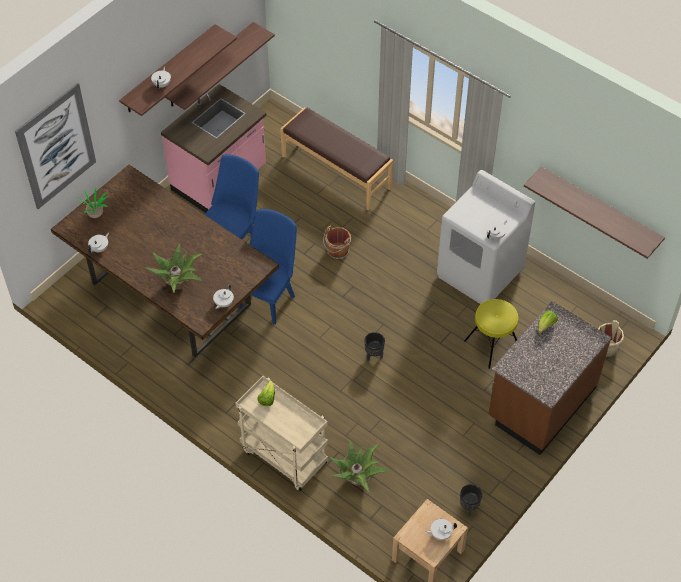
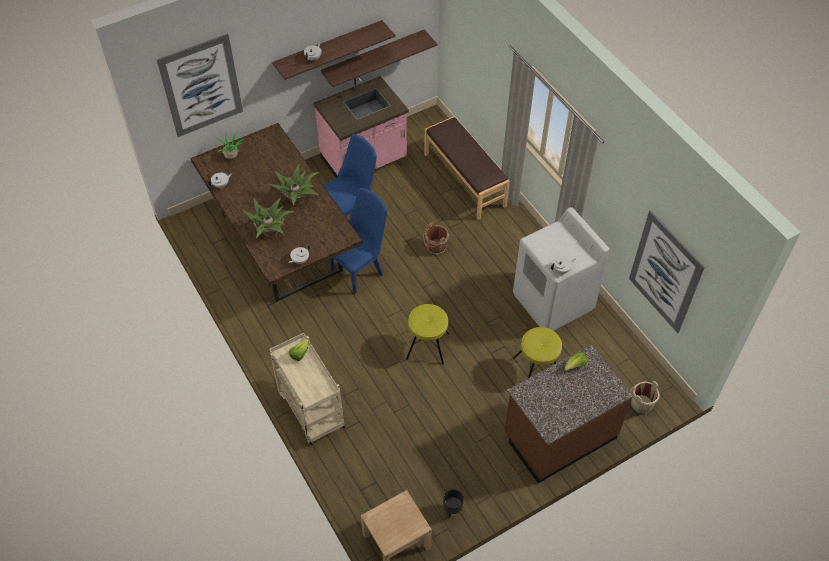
camera: 20 degrees right, 0 degrees up
(358, 478) = (366, 450): potted plant -> potted plant (297, 199)
(374, 355) = (427, 346): black planter -> yellow stool
(440, 533) = (404, 526): white teapot -> none
(600, 209) = (665, 272): shelf -> picture

